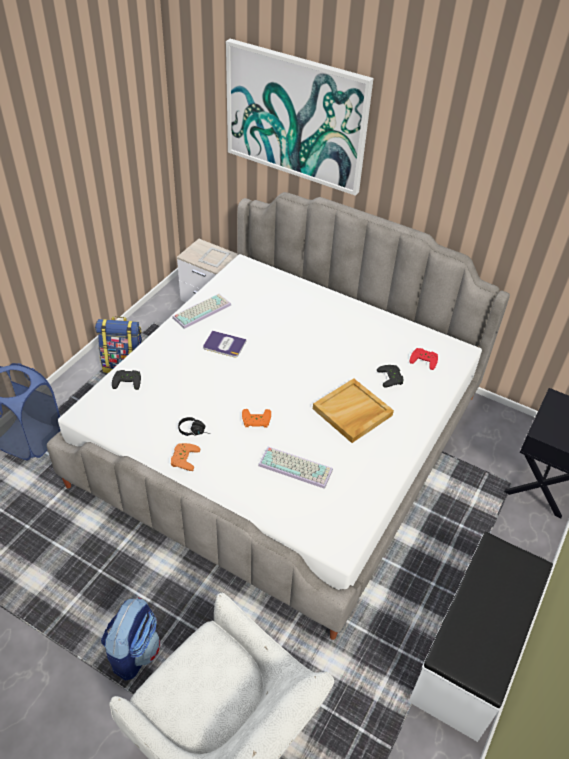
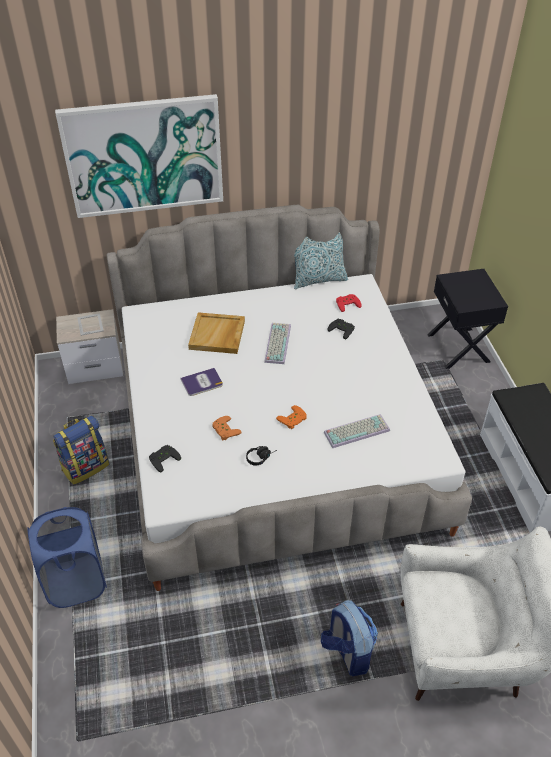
camera: 40 degrees left, 0 degrees up
(183, 458) = (277, 481): orange game controller -> orange game controller (224, 430)
(202, 310) = (151, 368): keyboard -> keyboard (276, 343)
(352, 412) = (346, 370): beige tray -> beige tray (217, 335)
(423, 324) = (319, 279): none -> pillow

